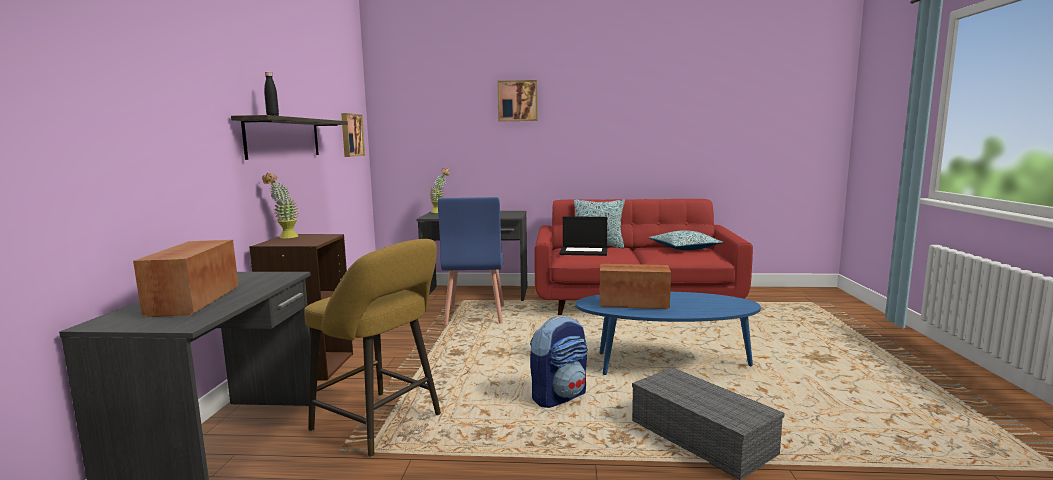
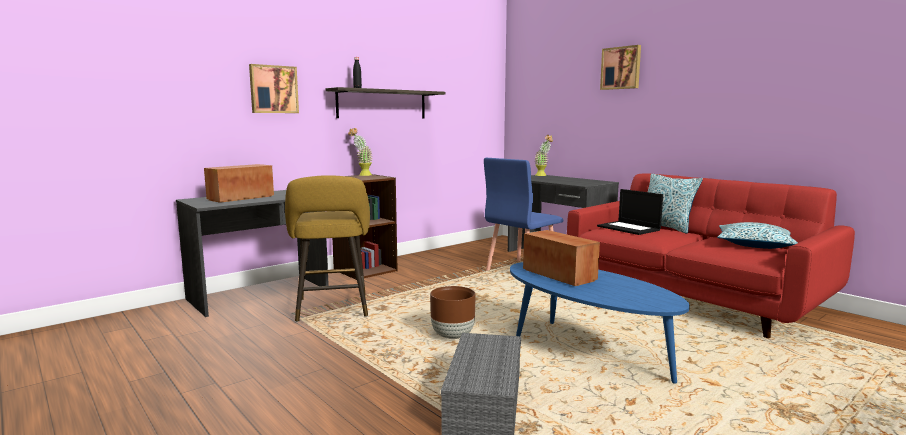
camera: 45 degrees right, 0 degrees up
(351, 135) = (475, 103): picture -> picture (273, 89)
(559, 396) = (453, 336): backpack -> brown planter

